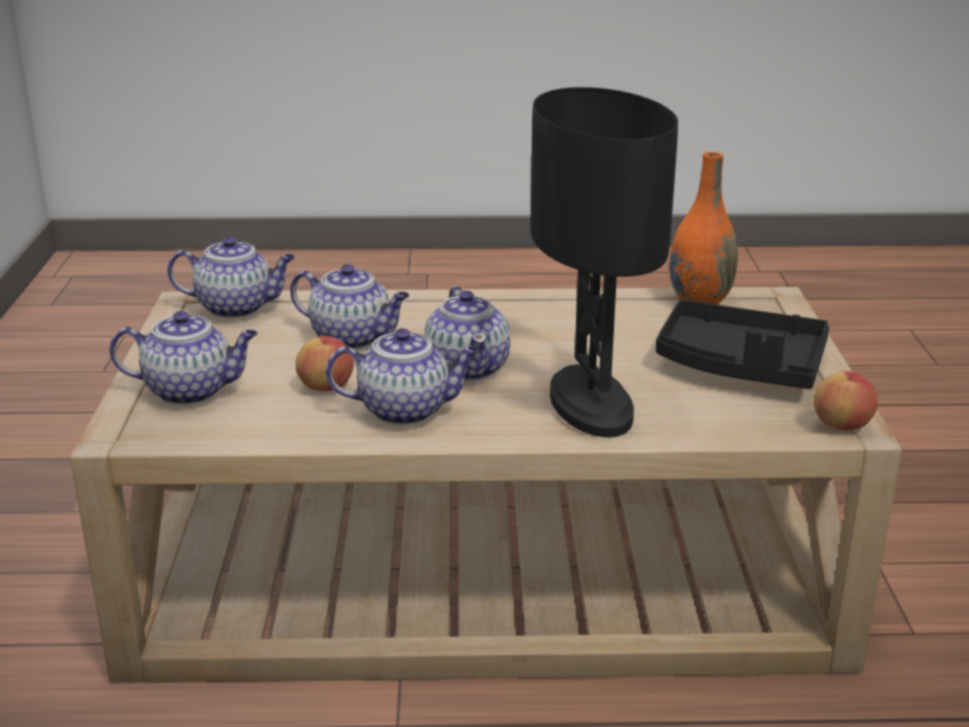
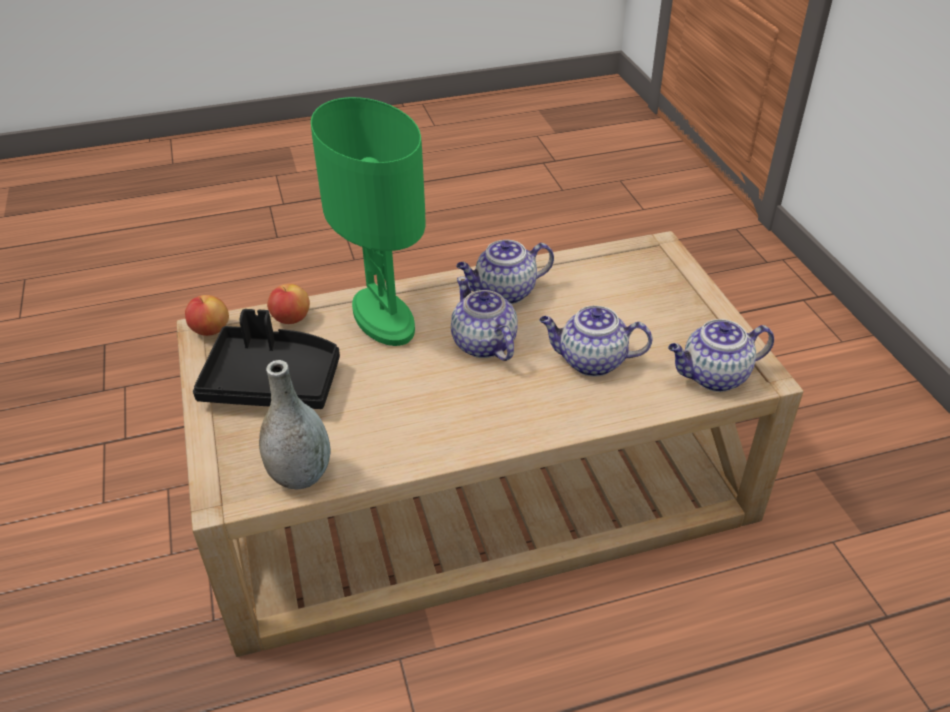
camera: 165 degrees right, 15 degrees up
(191, 391) = (654, 284): teapot -> none
(326, 387) = (572, 307): apple -> apple (291, 319)
(592, 405) = (382, 318): black table lamp -> green table lamp
(700, 300) = (300, 475): orange vase -> grey vase

